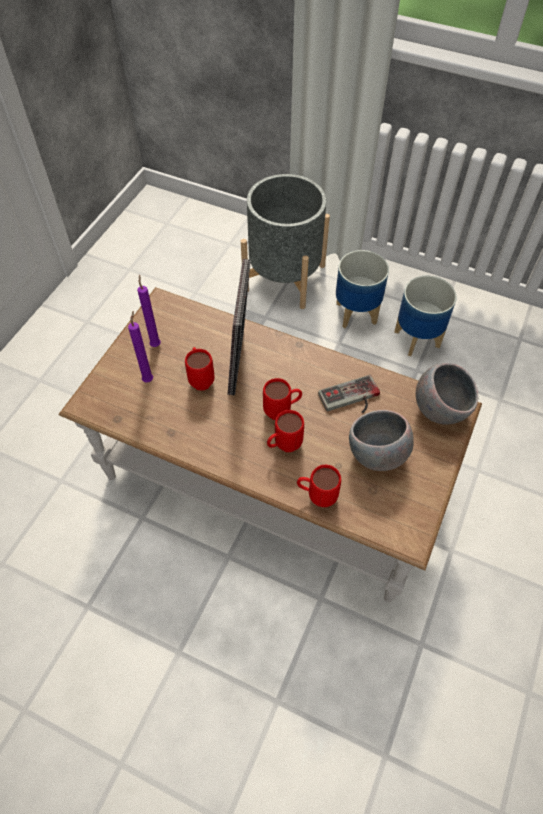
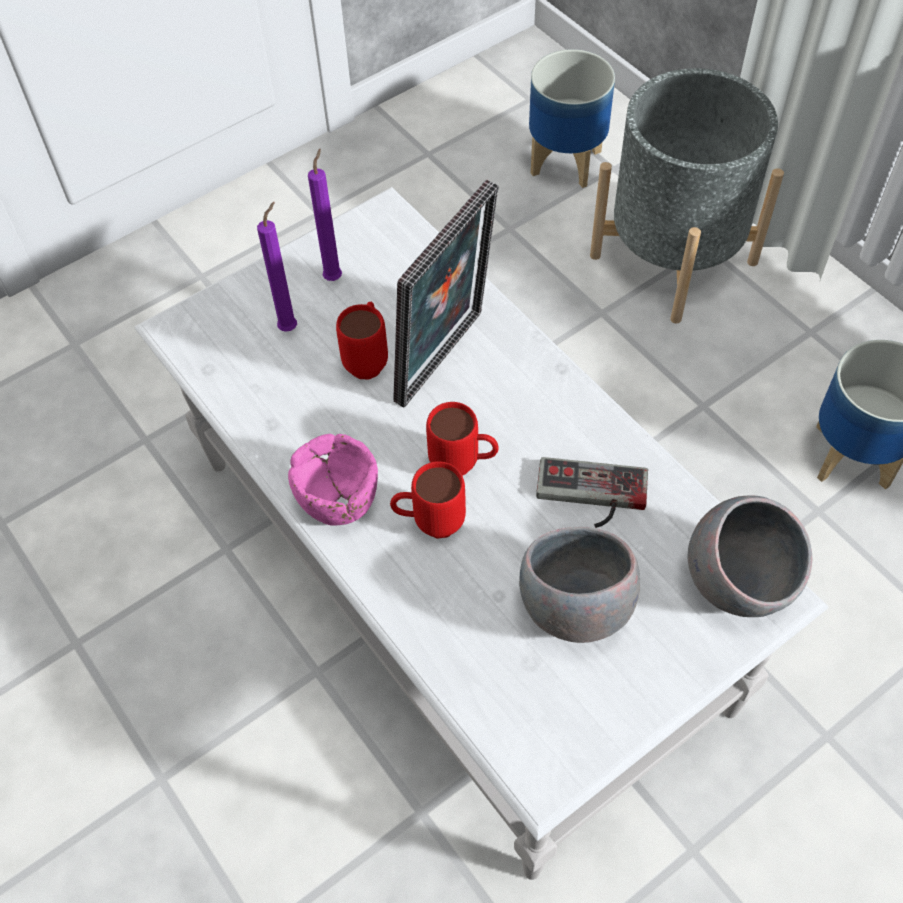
camera: 30 degrees right, 0 degrees up
(231, 455) = (339, 501): none -> pink bowl
(271, 478) = (455, 580): brown coffee table -> white coffee table
(316, 496) = (430, 629): red mug -> none
(357, 313) = (766, 367): planter -> planter (567, 163)

